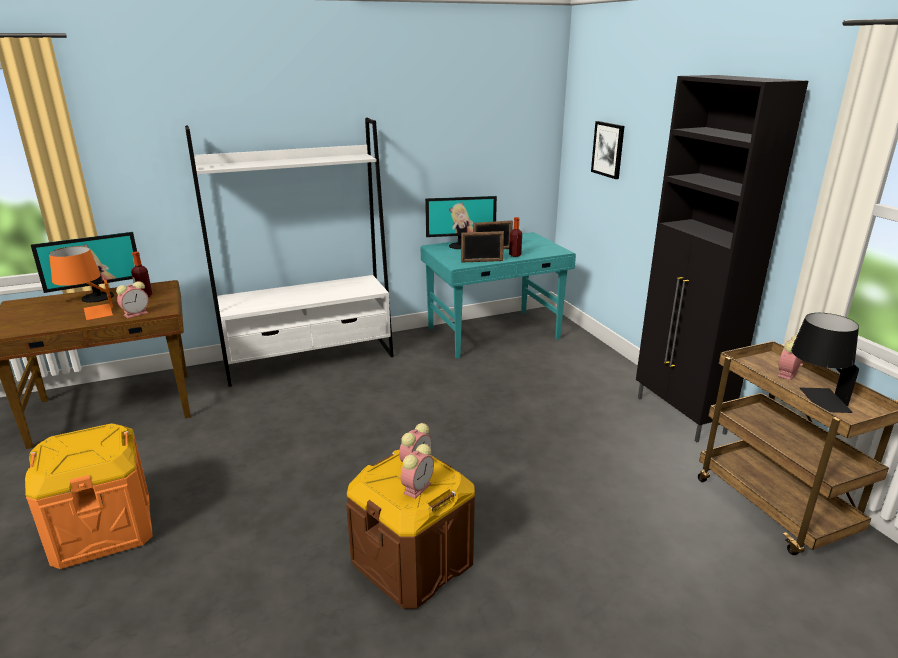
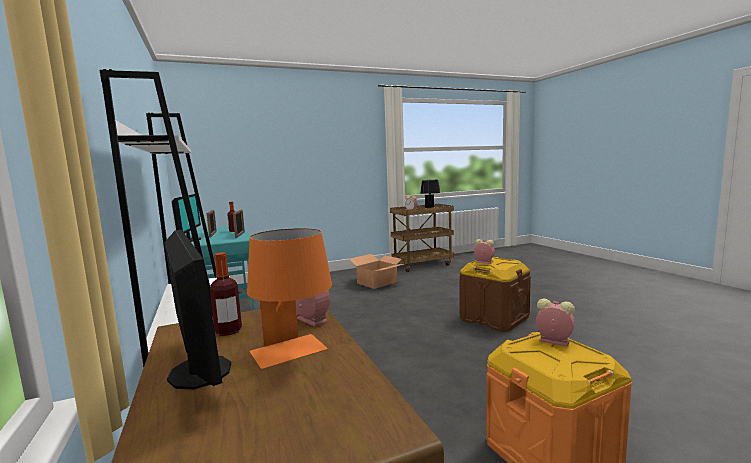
camera: 90 degrees left, 15 degrees down
(418, 487) = (502, 261): alarm clock -> alarm clock (552, 341)
(608, 149) = (232, 156): picture -> none
(613, 442) = (377, 282): none -> cardboard box
(680, 416) = (354, 272): black cabinet -> none

